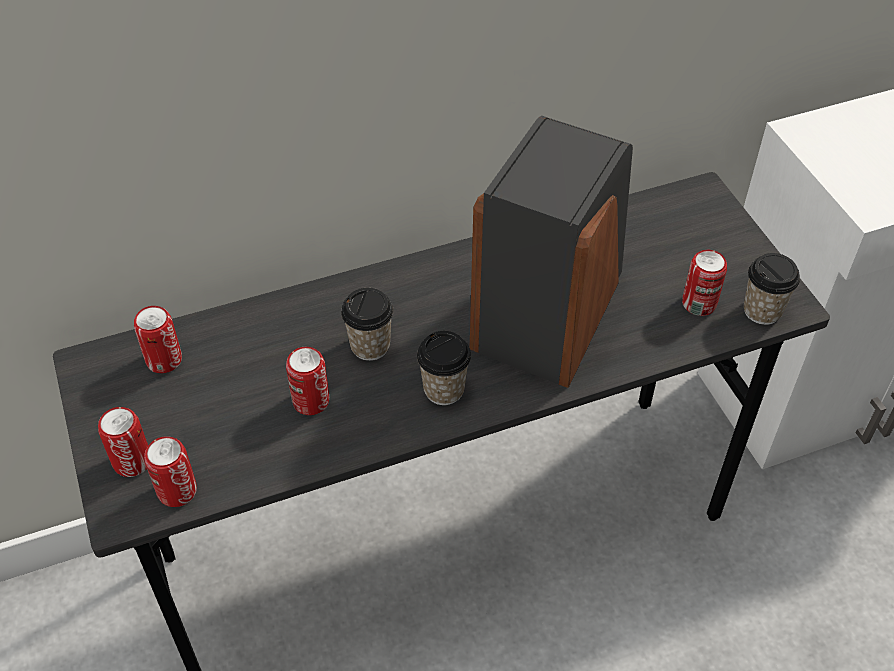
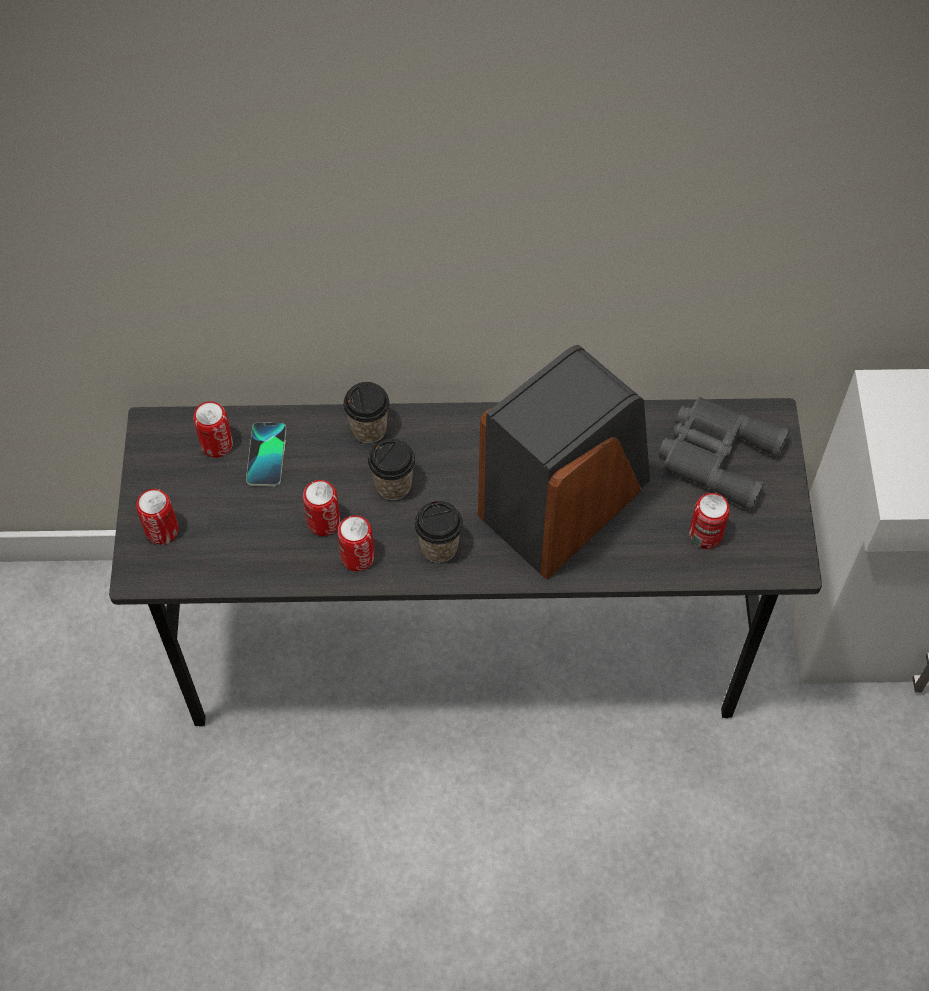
camera: 20 degrees right, 10 degrees up
(177, 491) = (189, 568): can -> can (357, 557)
(223, 355) = (267, 455): none -> phone
(671, 234) = (716, 455): none -> grey binoculars
(762, 311) = (760, 560): cup -> cup (369, 429)

